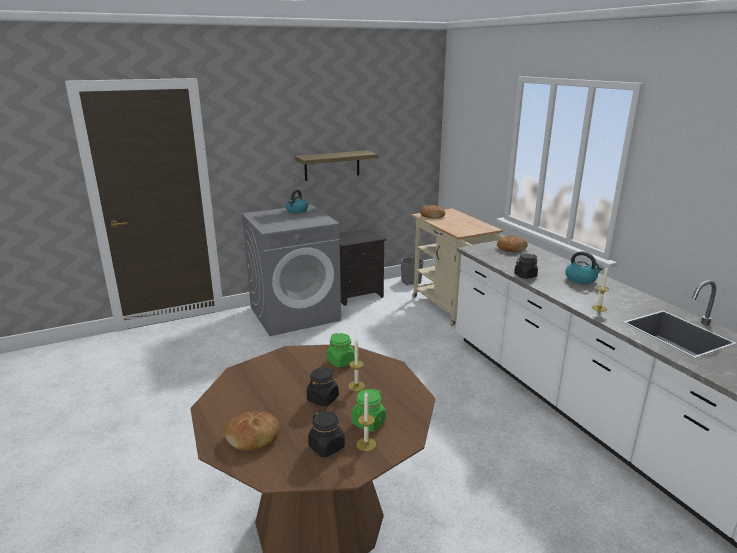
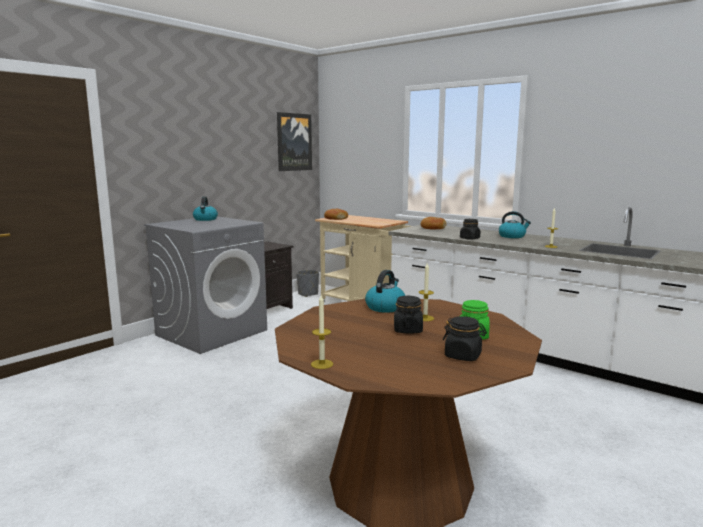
camera: 25 degrees left, 10 degrees down
(253, 437) = (383, 364): bread -> none
(332, 165) = (230, 175): shelf -> none
(341, 361) = (385, 307): green jar -> kettle
(366, 444) = (494, 347): candle -> candle (322, 364)
(408, 127) = (294, 142): none -> picture

